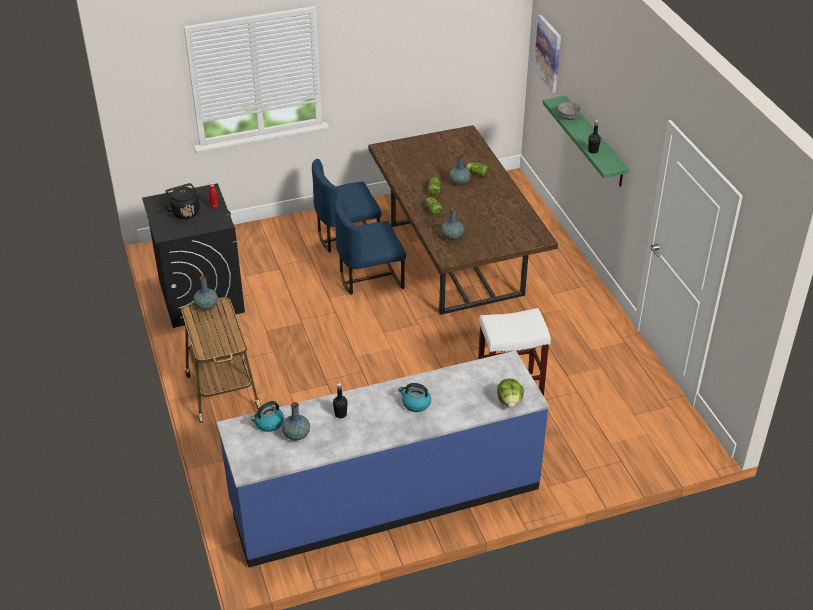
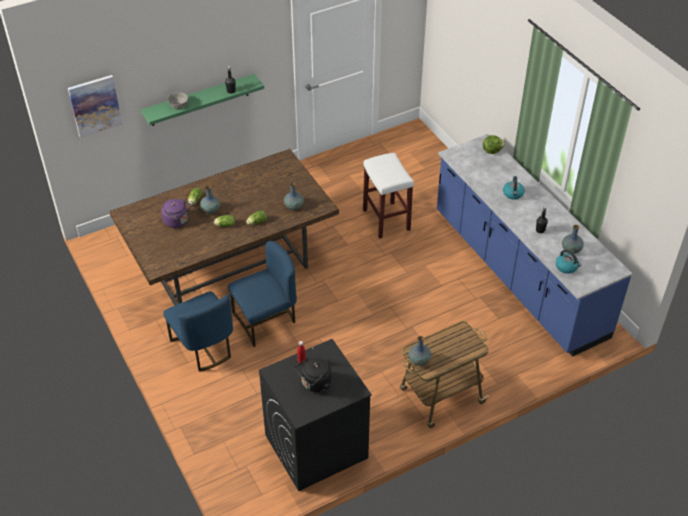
camera: 100 degrees left, 5 degrees up
(370, 278) = (265, 320): blue chair -> blue chair turned 90 degrees counterclockwise
(447, 162) = (177, 221): none -> purple kettle

